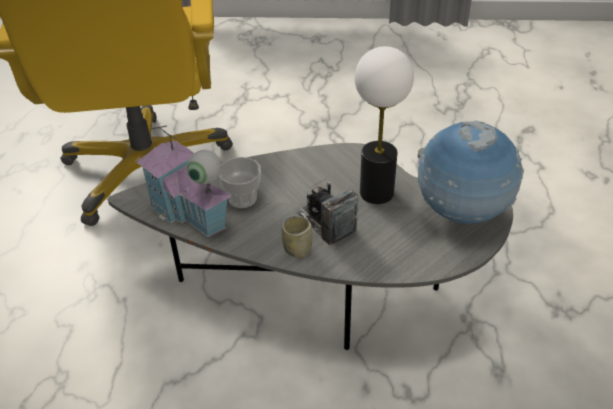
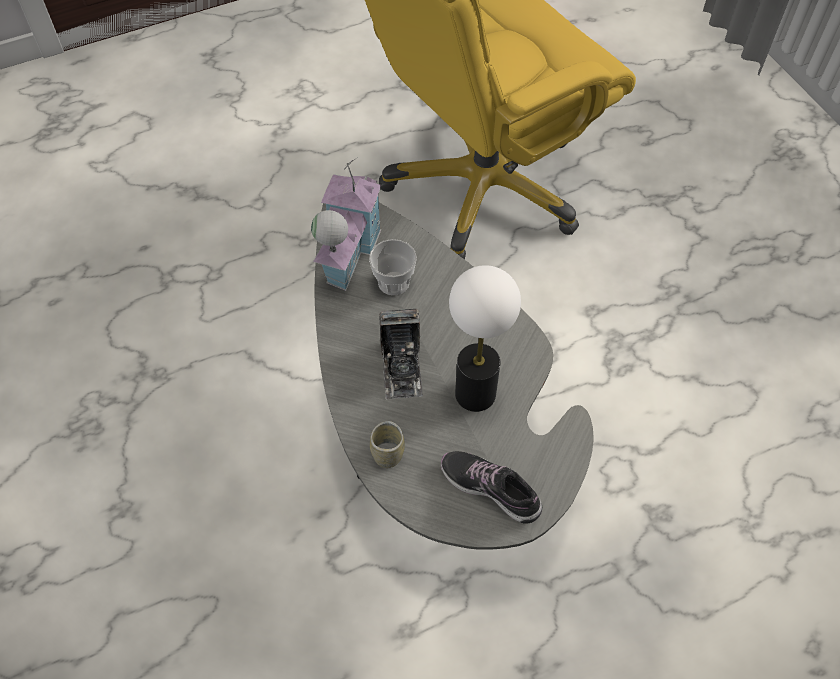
camera: 60 degrees right, 15 degrees up
(297, 249) = (350, 361): cup -> cup (387, 454)
(326, 222) = (402, 368): camera -> camera turned 150 degrees clockwise
(461, 214) = (490, 488): globe -> shoe

